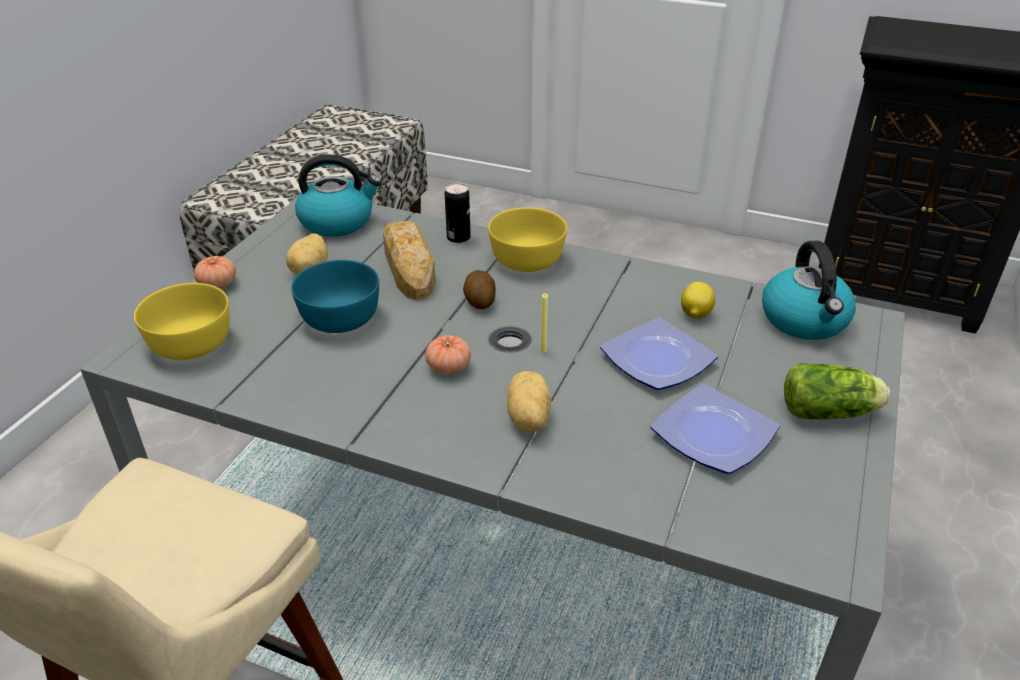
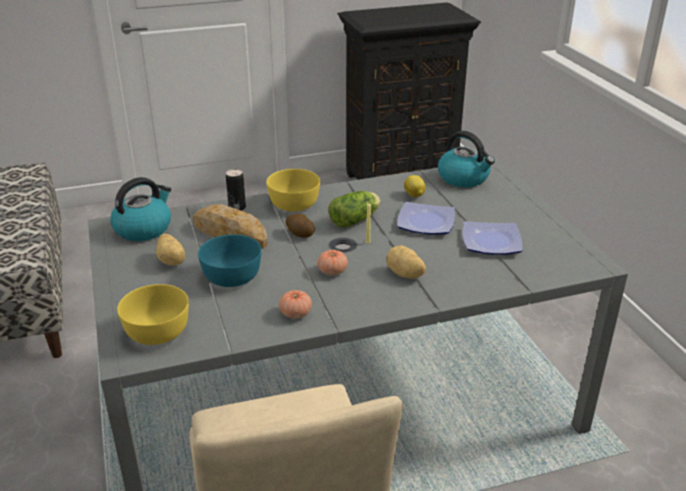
camera: 40 degrees left, 5 degrees down
(218, 284) = (119, 294): tomato -> tomato (295, 313)
(831, 412) = (522, 211): lettuce -> lettuce (356, 220)

